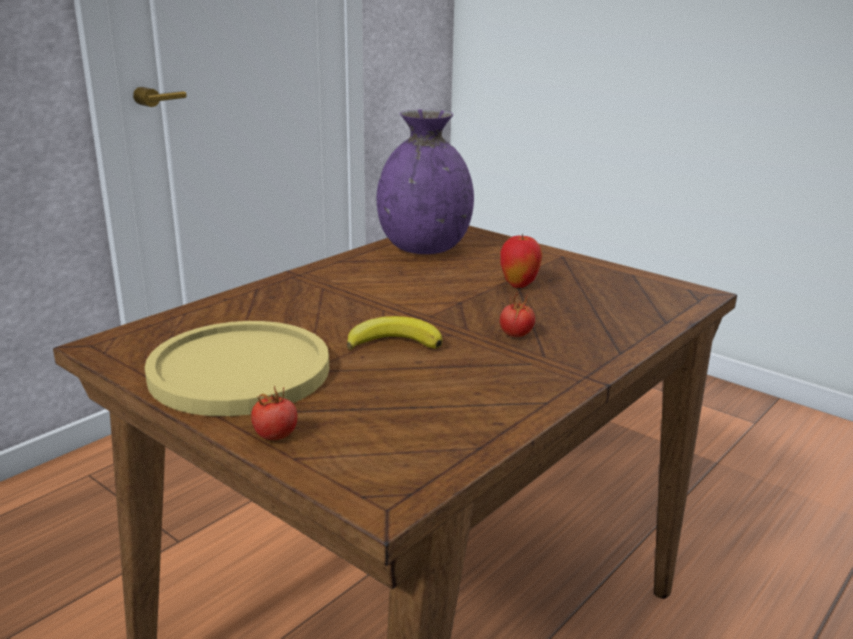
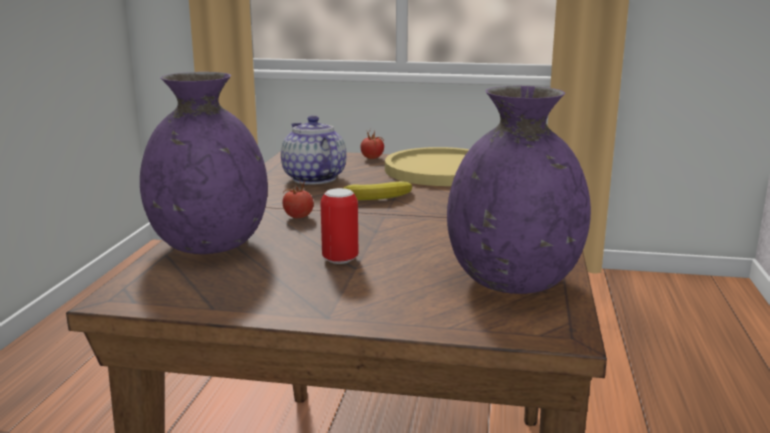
camera: 150 degrees right, 5 degrees down
(434, 401) = (313, 178): none -> teapot
(519, 285) = (340, 259): apple -> can
(623, 322) = (209, 245): none -> purple vase

